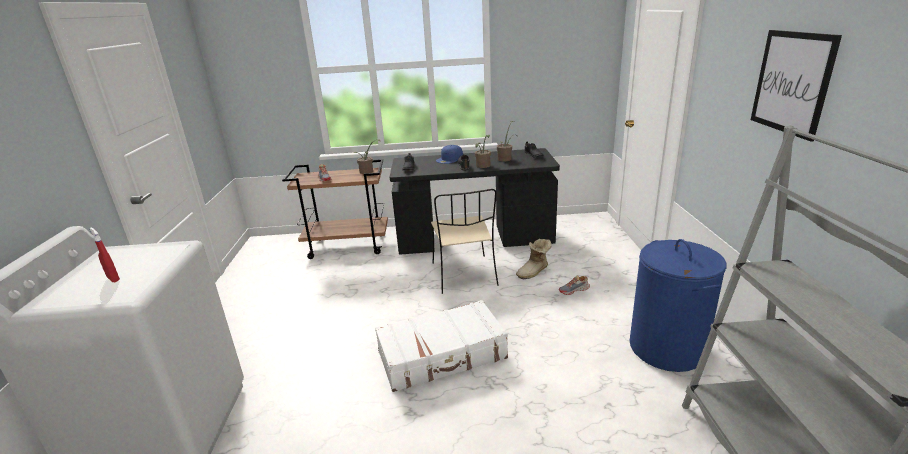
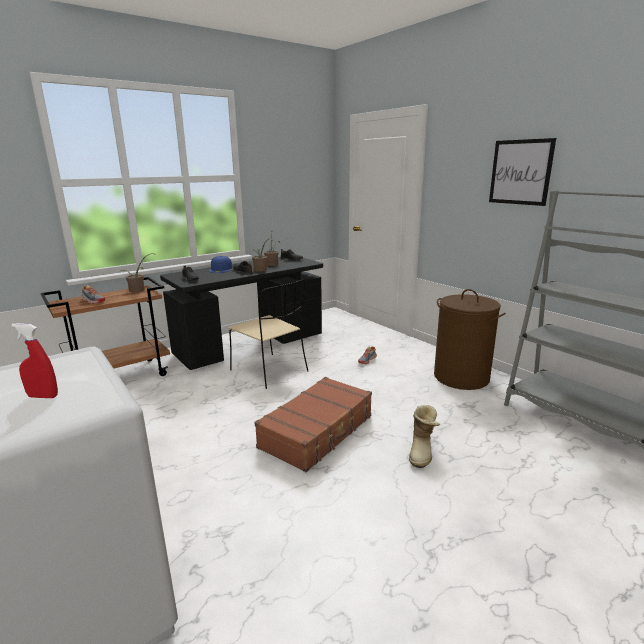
camera: 35 degrees left, 5 degrees down
(442, 356) = (318, 432): white suitcase -> brown suitcase
(534, 272) = (325, 355): boot -> boot (422, 452)
(667, 348) = (461, 377): blue laundry basket -> brown laundry basket

